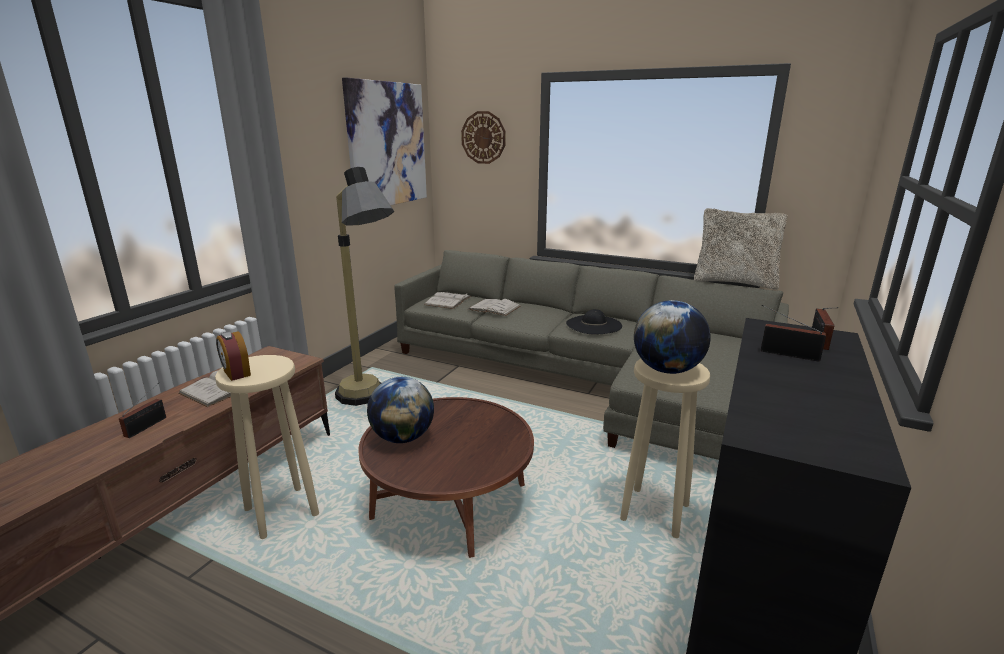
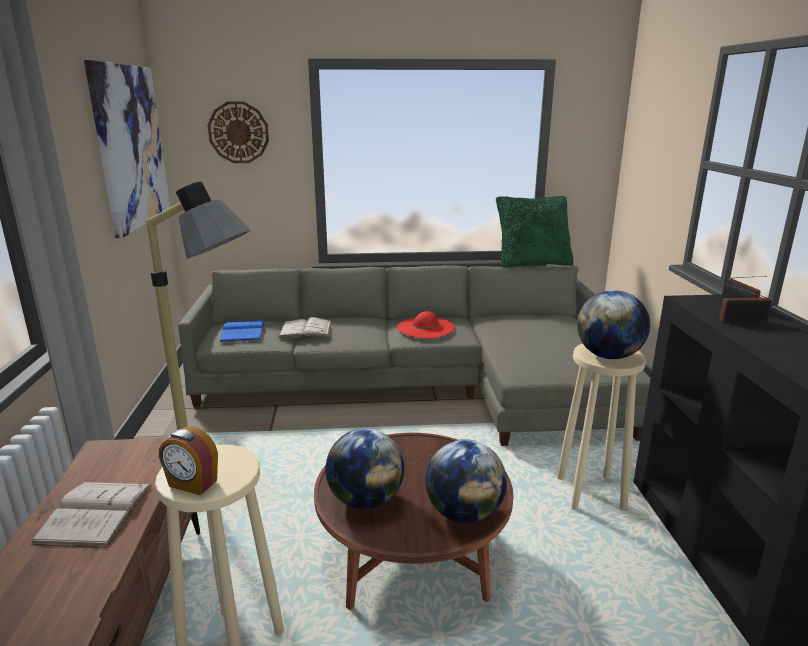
camera: 30 degrees left, 0 degrees up
(148, 426) = (45, 605): radio -> none
(448, 300) = (243, 331): white book -> blue book
(460, 471) = (464, 513): none -> globe
(593, 325) = (425, 328): black hat -> red hat
(735, 281) = (532, 263): beige pillow -> green pillow

